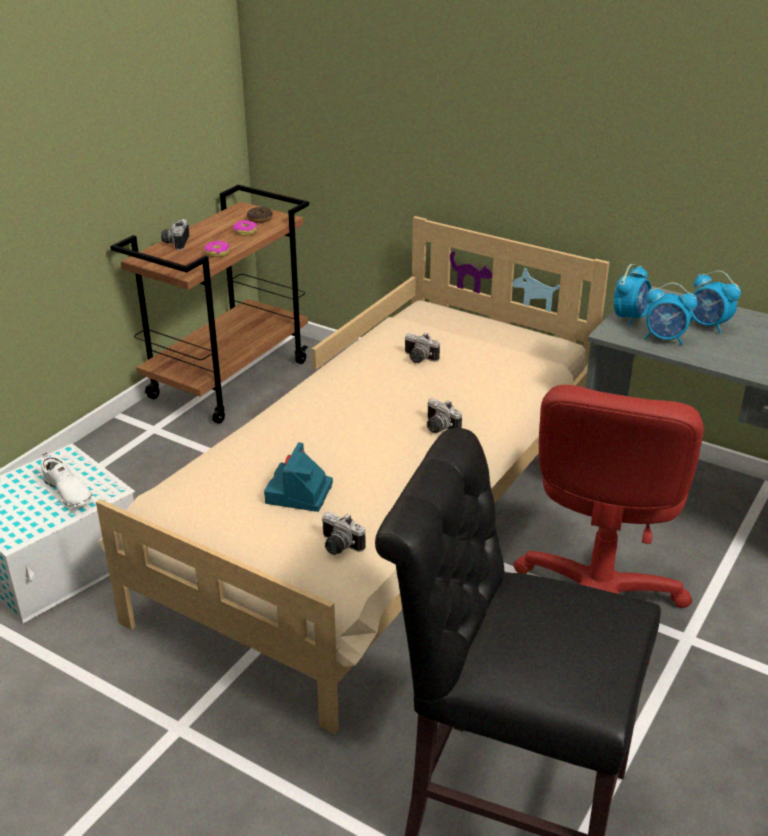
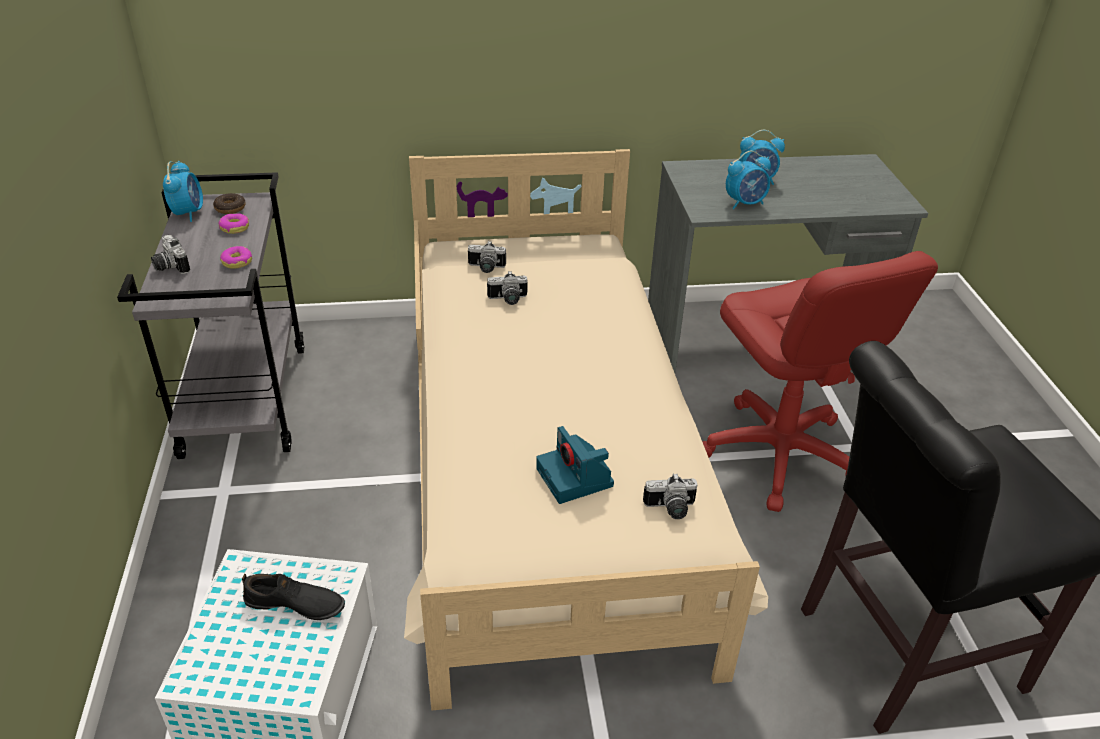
camera: 40 degrees left, 5 degrees up
(67, 492) = (295, 605): white shoe -> black shoe
(229, 378) = (244, 399): brown cart -> grey cart
(438, 428) = (607, 357): camera -> camera (486, 268)
(630, 318) = (698, 194): alarm clock -> alarm clock (188, 213)

